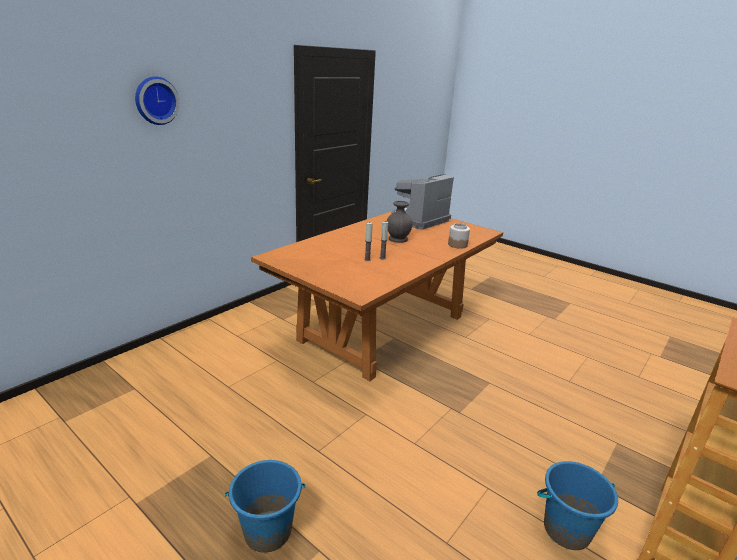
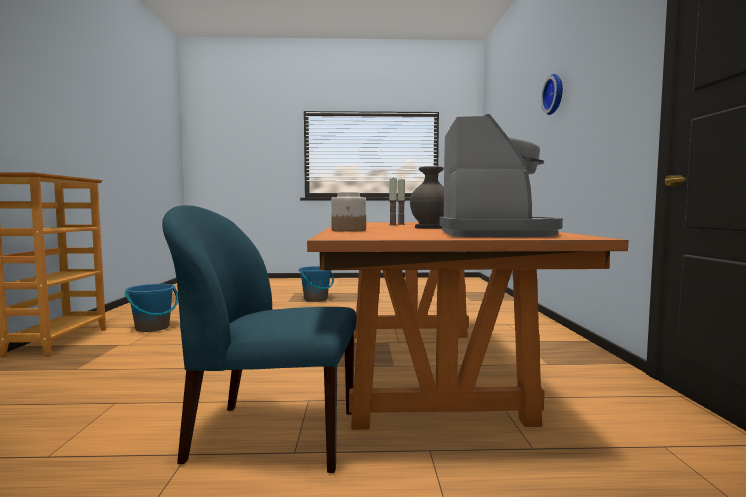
camera: 140 degrees right, 20 degrees down
(494, 328) = (270, 436): none -> blue chair

